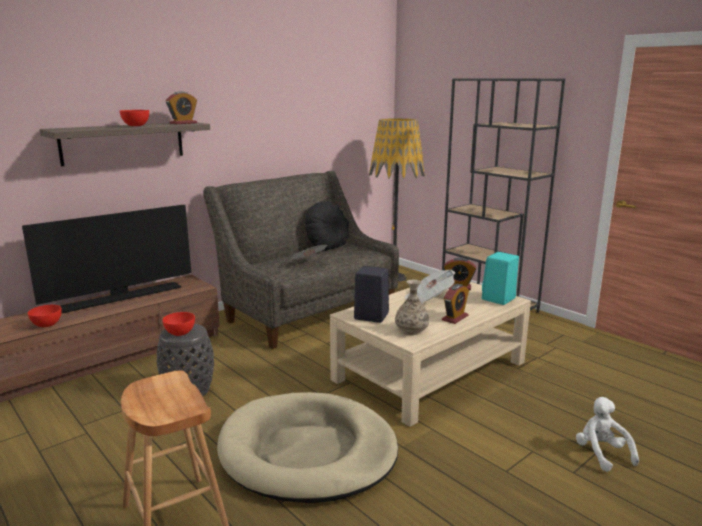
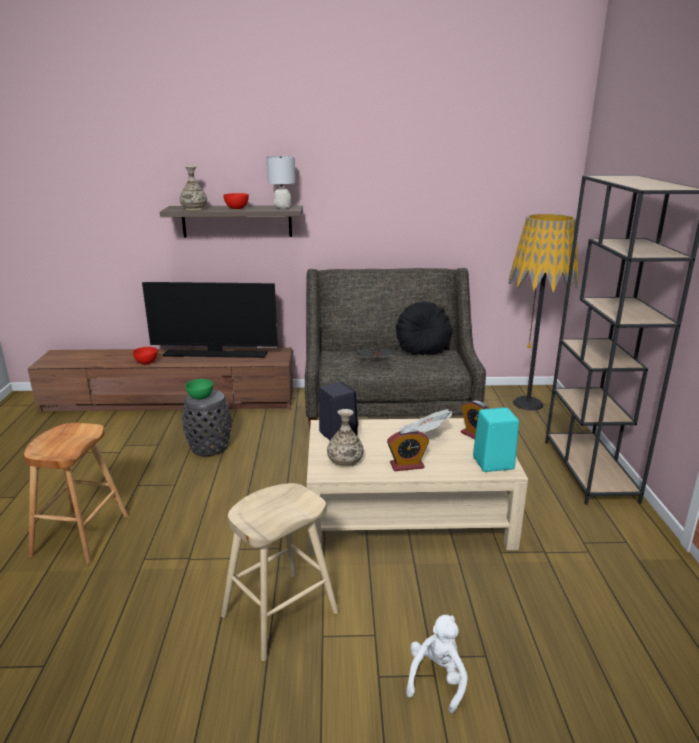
camera: 40 degrees right, 5 degrees up
(88, 128) = (194, 209): none -> vase
(180, 333) = (200, 397): red bowl -> green bowl
(183, 123) = (283, 208): alarm clock -> grey table lamp
(308, 451) = (211, 532): beige dog bed -> none
(457, 475) = (279, 614): none -> beige stool

